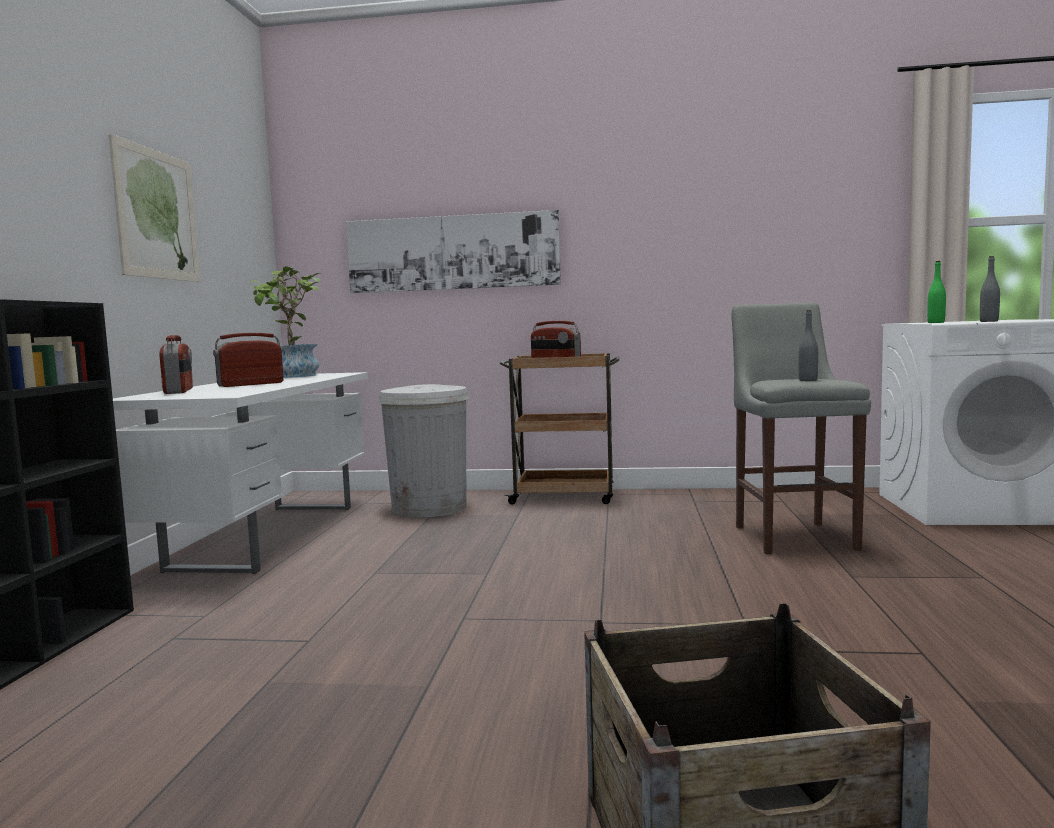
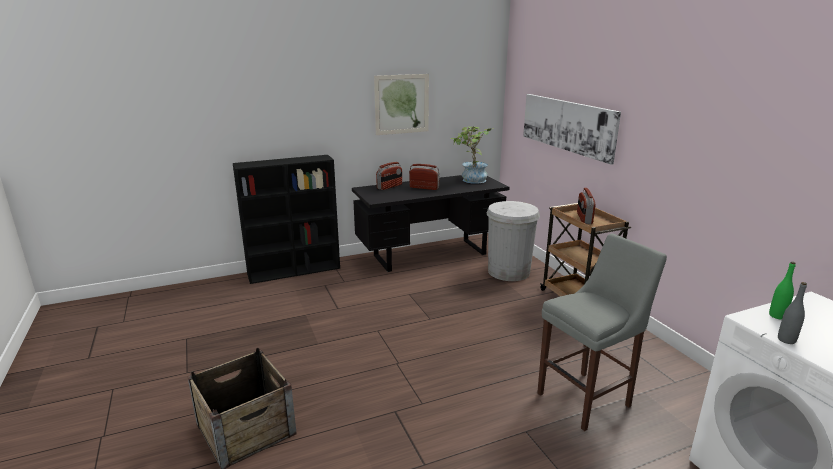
camera: 60 degrees right, 15 degrees up
(268, 535) = (430, 255): white desk -> black desk
(808, 380) = (581, 308): grey bottle -> none

